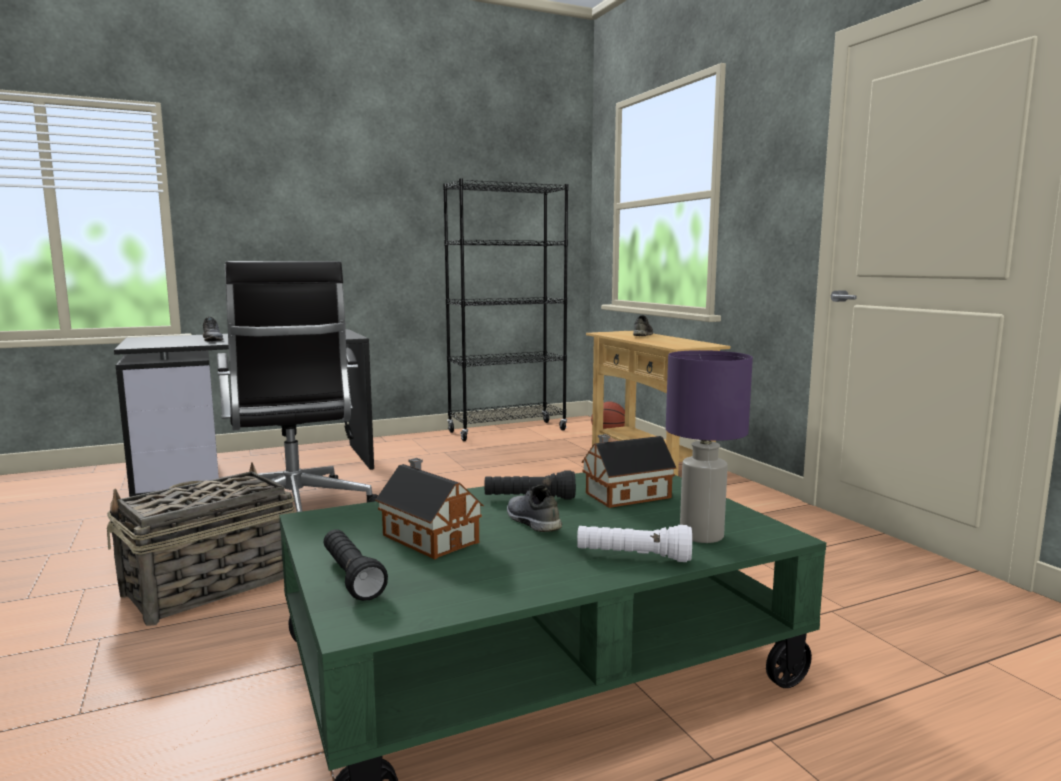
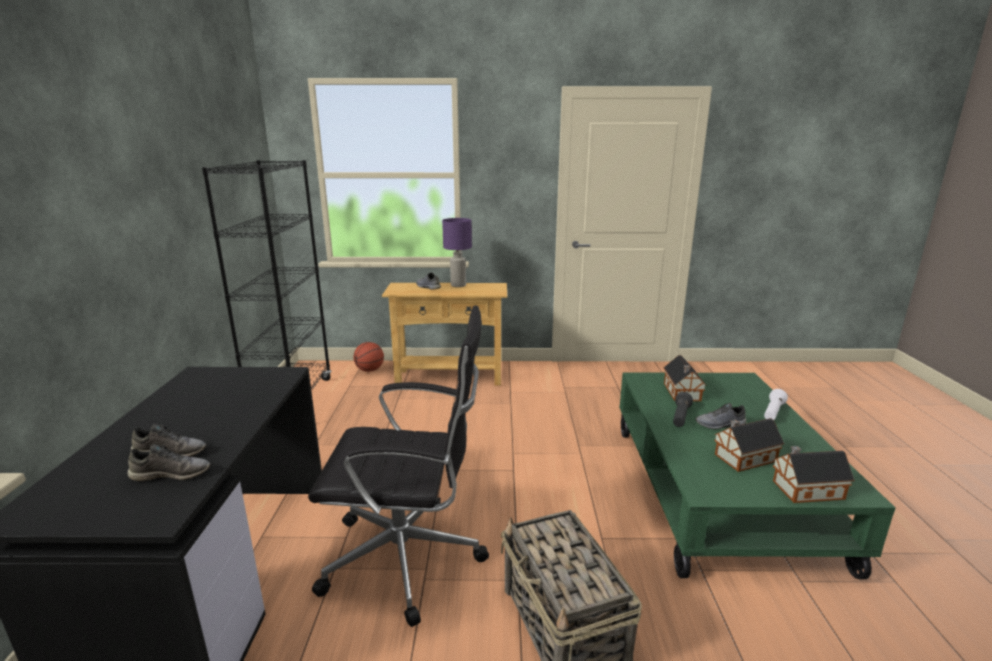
camera: 65 degrees left, 10 degrees up
(185, 342) = (172, 474): none -> grey shoe
(351, 577) = (805, 489): black flashlight -> toy house
(702, 536) = (746, 392): purple table lamp -> purple table lamp (458, 285)

